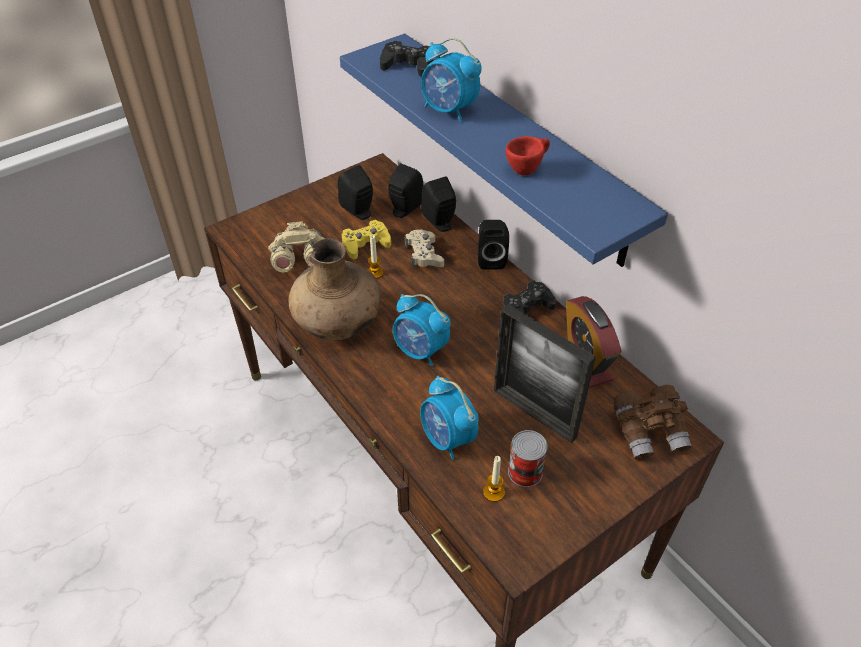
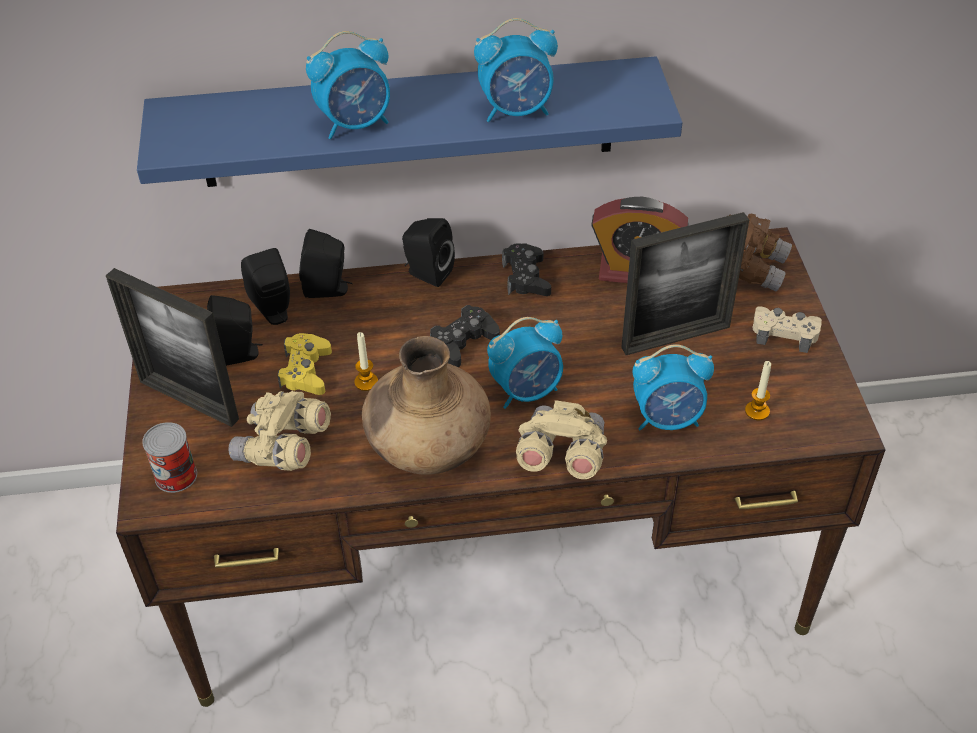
camera: 60 degrees left, 0 degrees up
(311, 209) = (189, 400): none -> picture frame
(374, 391) = (560, 456): none -> beige binoculars
(407, 65) = (224, 121): black game controller -> black game controller (463, 342)
(424, 254) = (371, 325): beige game controller -> beige game controller (784, 333)
(525, 472) = (745, 377): can -> can (176, 476)
(527, 169) = (517, 111): red cup -> alarm clock

